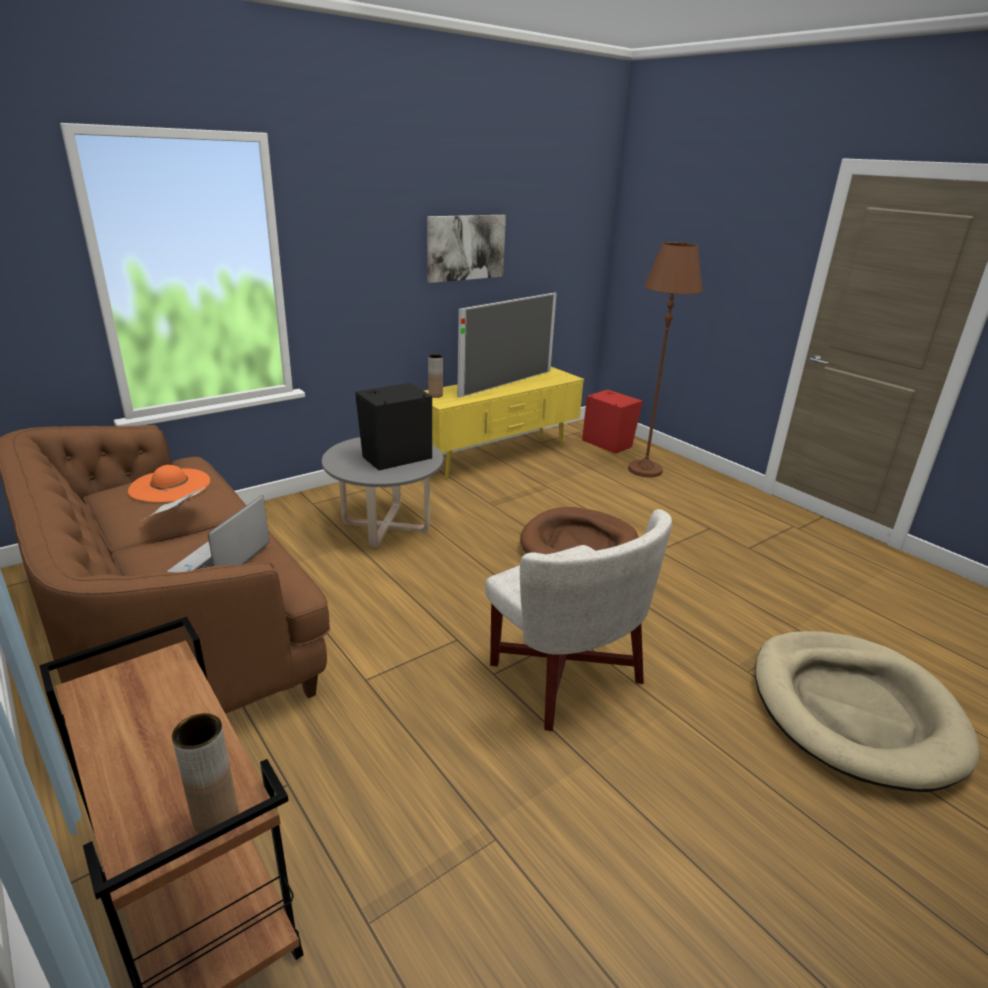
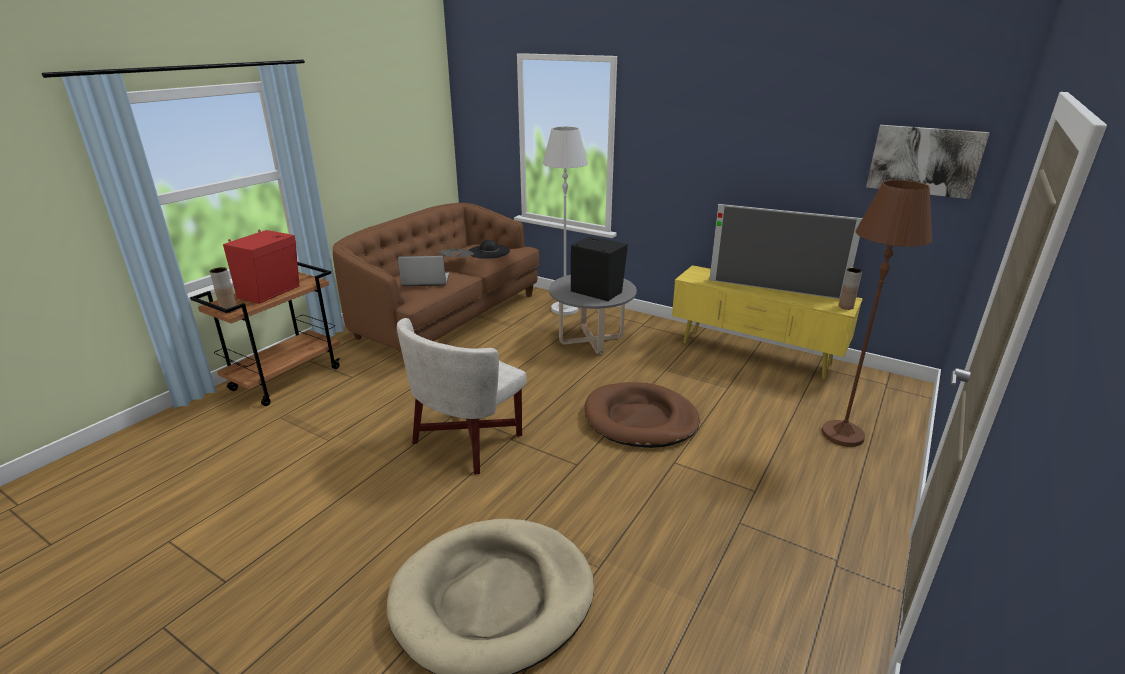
camera: 70 degrees right, 0 degrees up
(170, 485) = (489, 251): orange hat -> black hat
(279, 521) = (564, 309): none -> white floor lamp
(435, 395) = (701, 272): brown vase -> brown vase (846, 307)
(465, 247) = (771, 155): picture -> picture (924, 160)
(607, 442) = (878, 402): red speaker -> red speaker (272, 292)

